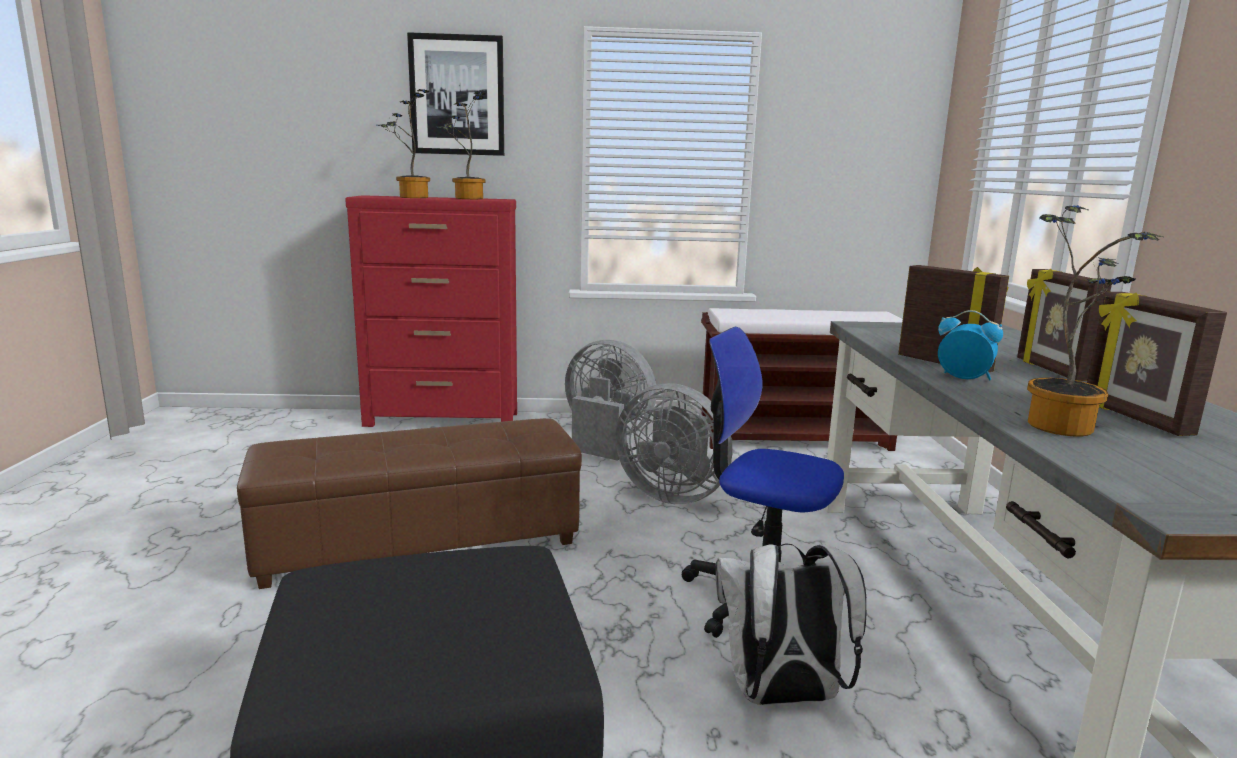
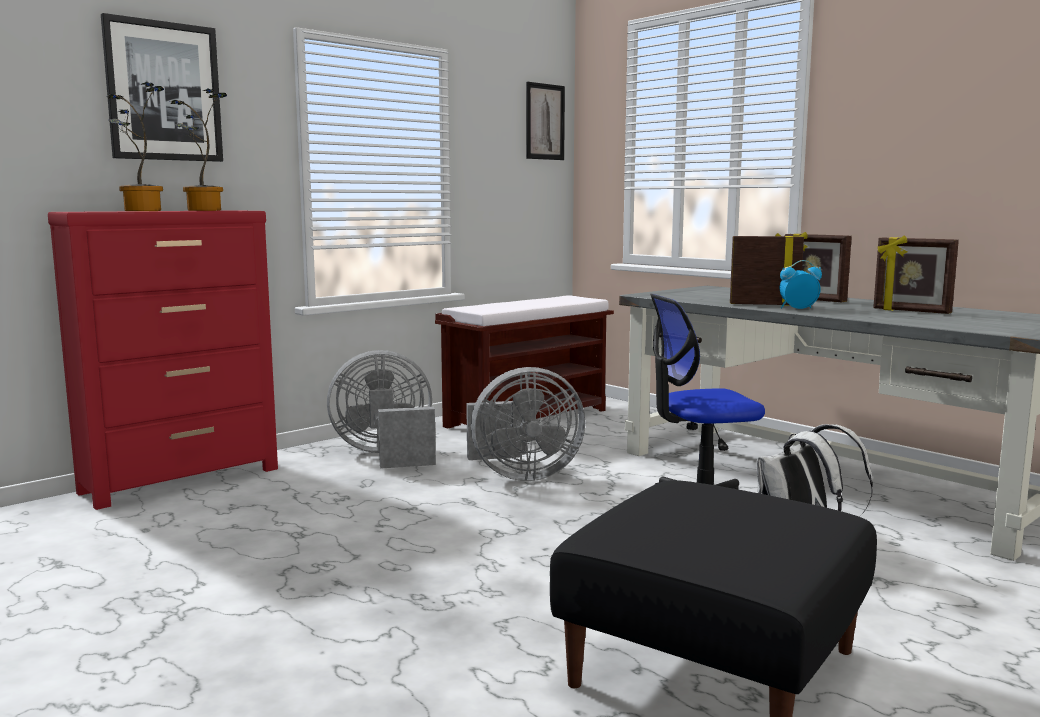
camera: 40 degrees left, 5 degrees down
(421, 541) = (397, 566): brown ottoman -> none
(898, 107) = (544, 122): none -> picture
(1064, 425) = (903, 318): potted plant -> none

